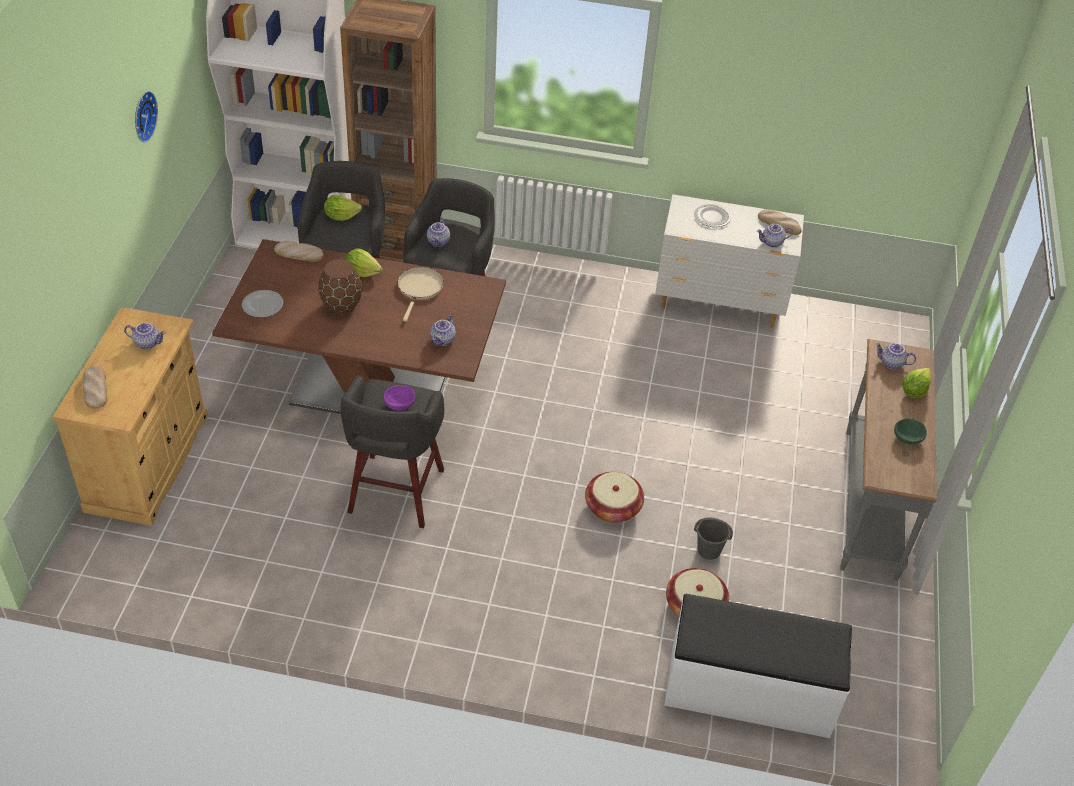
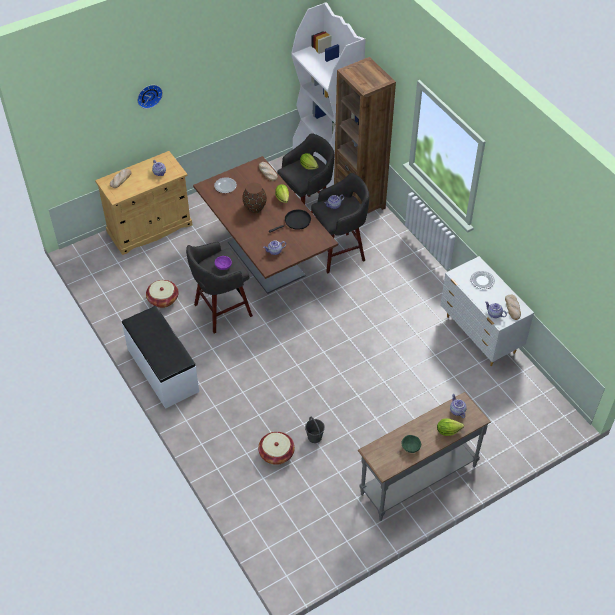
camera: 50 degrees right, 5 degrees up
(142, 116) = (220, 67): wall clock -> wall clock (148, 95)
(419, 288) = (296, 222): beige frying pan -> black frying pan
(612, 507) = (299, 386): basket -> basket (163, 299)
(749, 691) = (251, 504): white bench -> white bench (162, 370)

